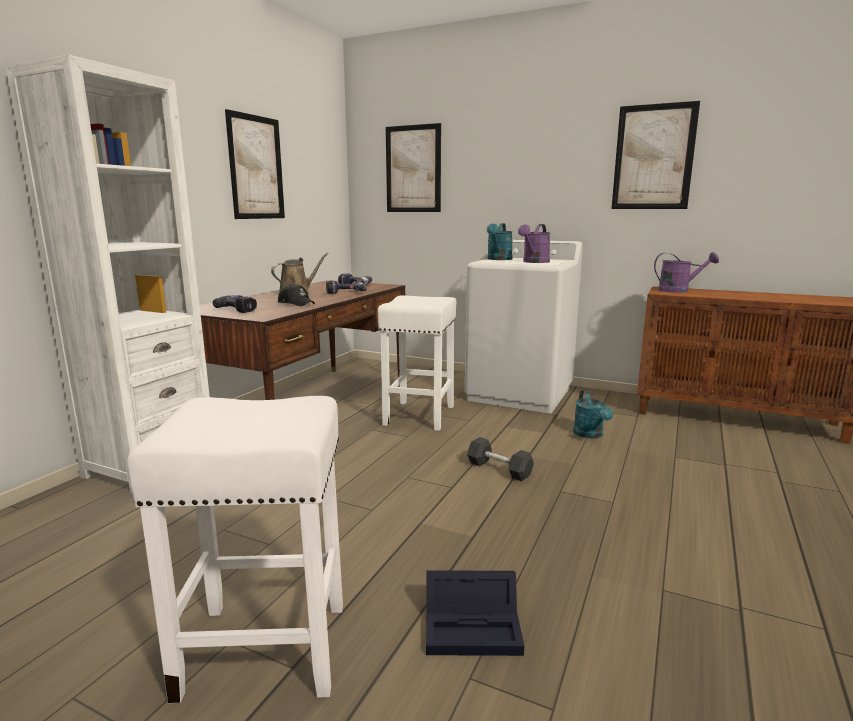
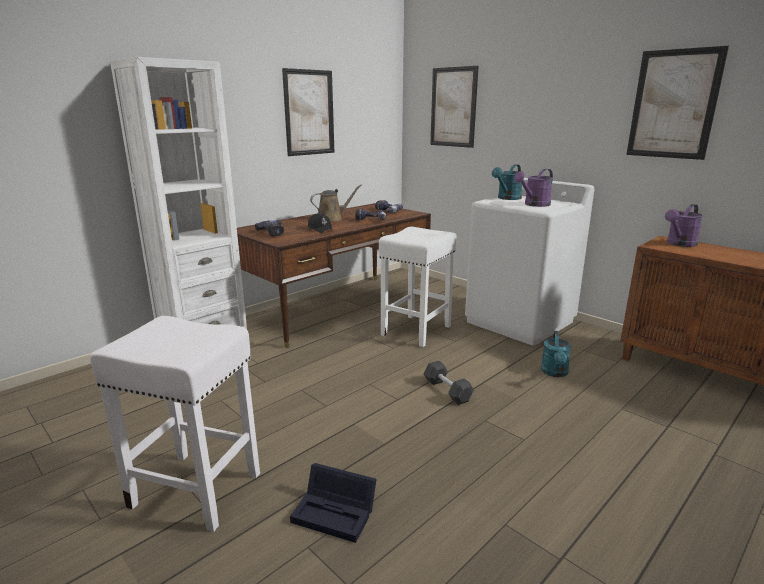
camera: 20 degrees right, 5 degrees up
(679, 290) = (679, 244): purple watering can -> purple watering can turned 120 degrees clockwise

